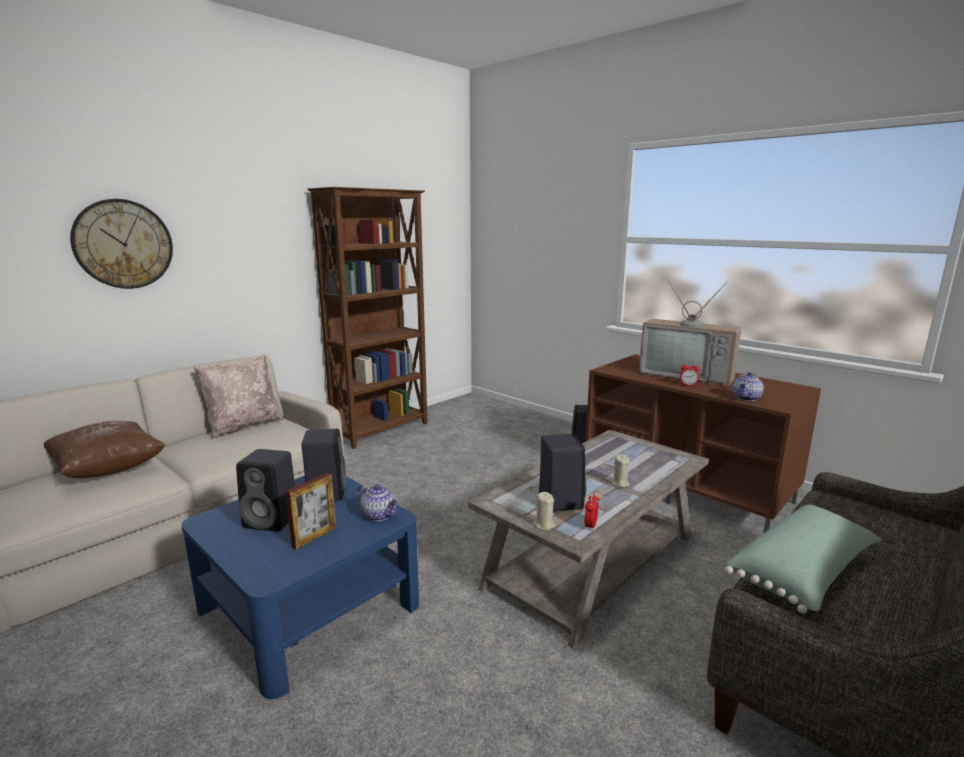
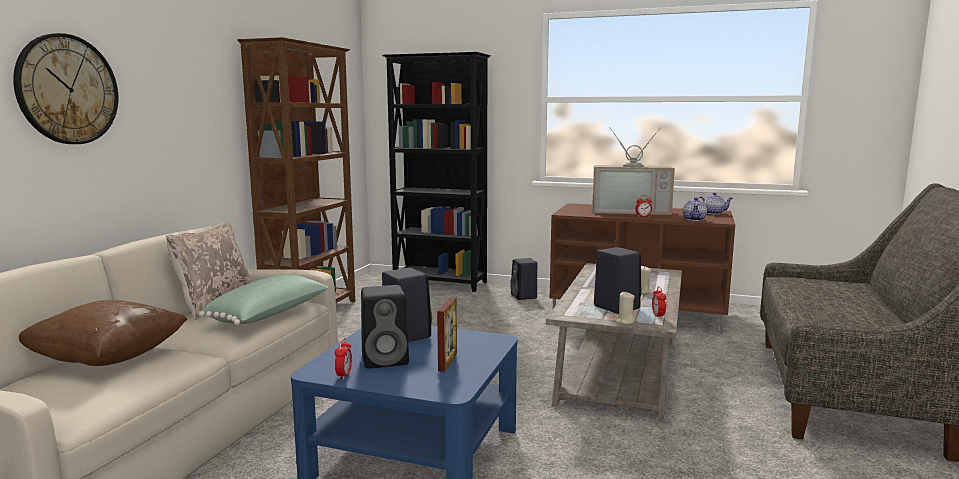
camera: 25 degrees left, 5 degrees down
(218, 531) = (344, 375): none -> alarm clock
(379, 515) = (480, 340): teapot -> teapot (712, 213)
(517, 415) = (440, 283): none -> black bookcase
(803, 573) = (817, 313): green pillow -> green pillow (270, 315)

